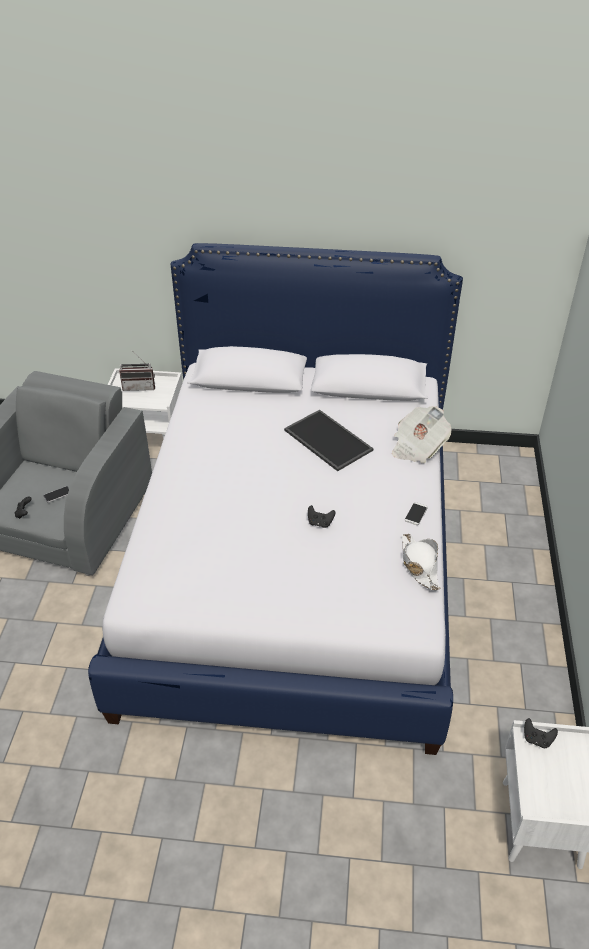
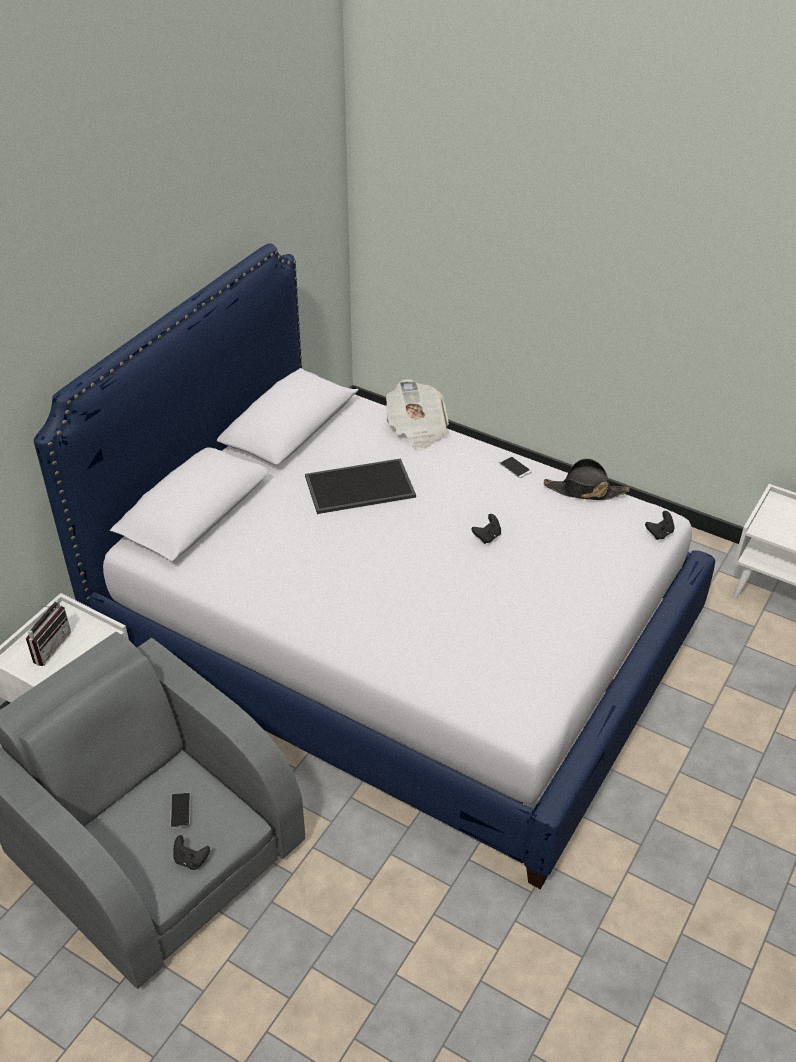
camera: 65 degrees left, 0 degrees up
(419, 565) = (585, 491): white hat -> black hat
(537, 739) = (764, 524): black game controller -> black game controller (659, 533)

